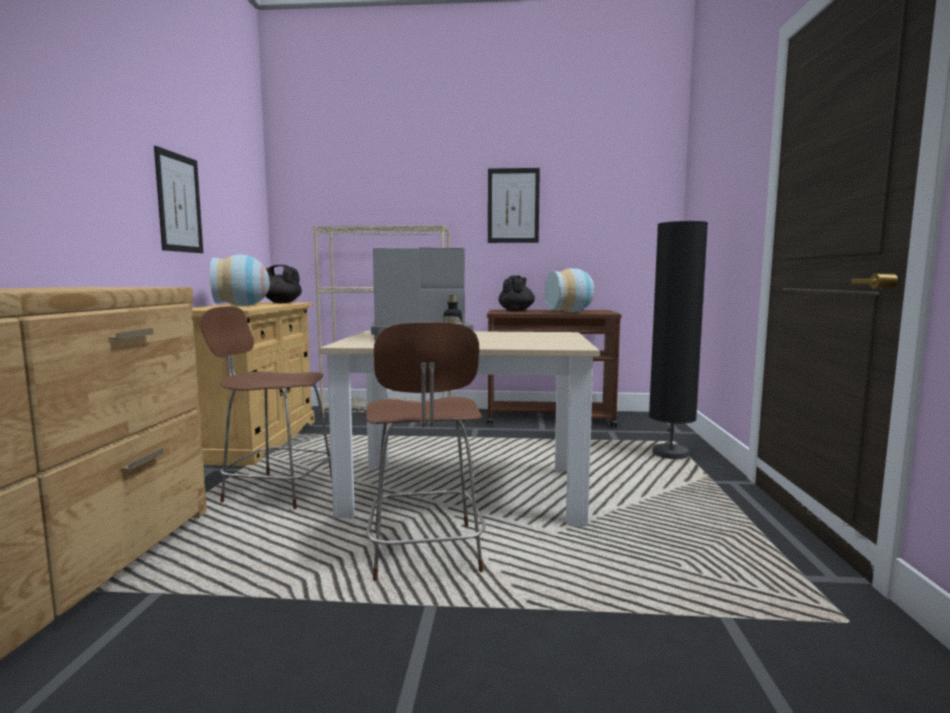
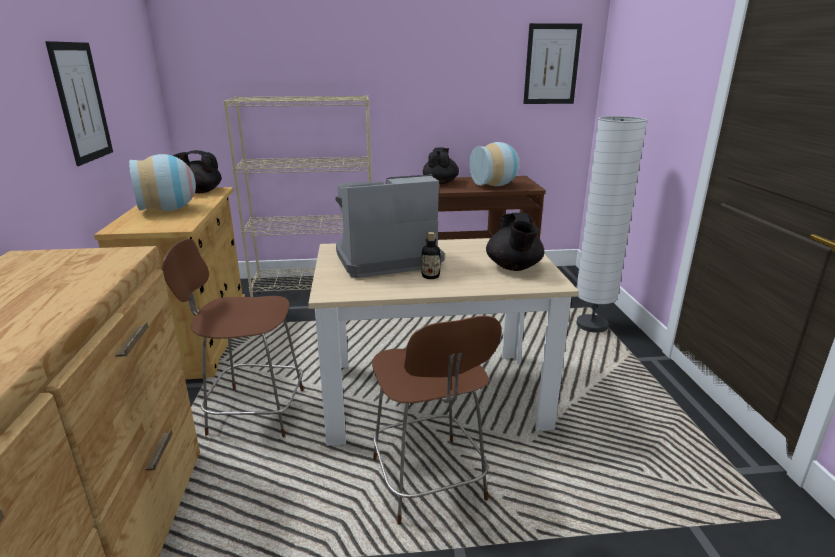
camera: 10 degrees left, 15 degrees up
(513, 205) = (433, 69): picture -> picture (551, 64)
(543, 341) = (514, 267): none -> black teapot
(670, 454) = (591, 326): black floor lamp -> white floor lamp

